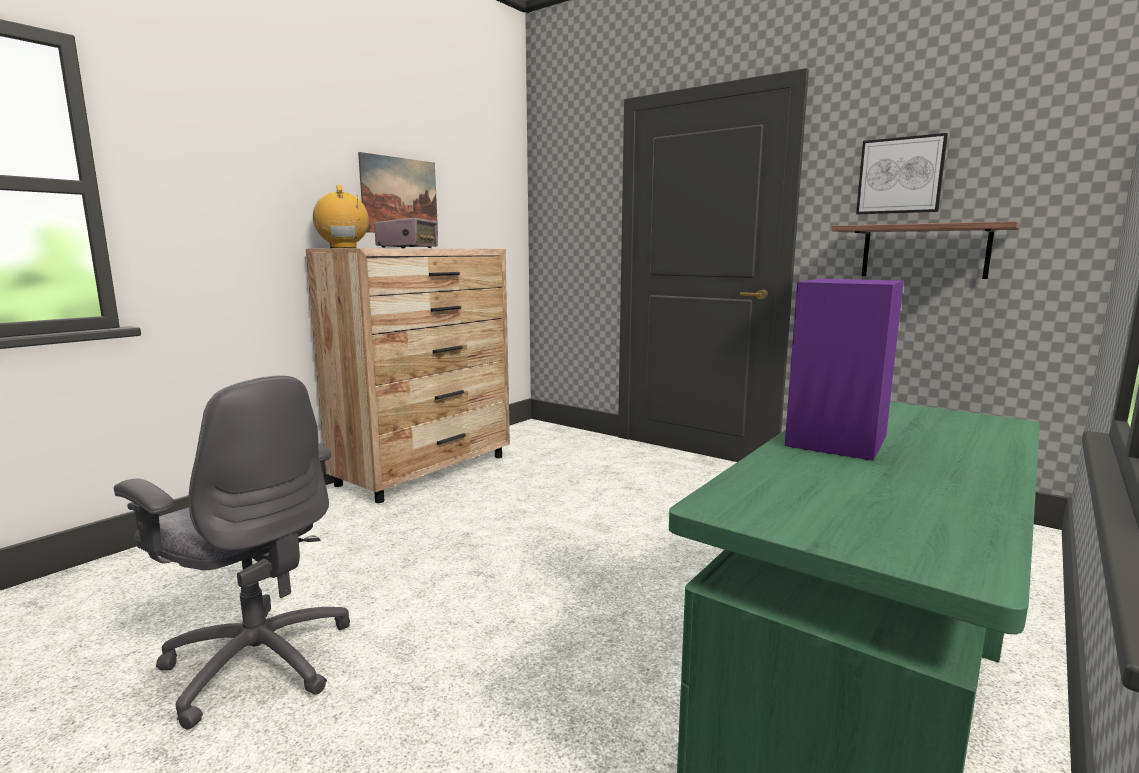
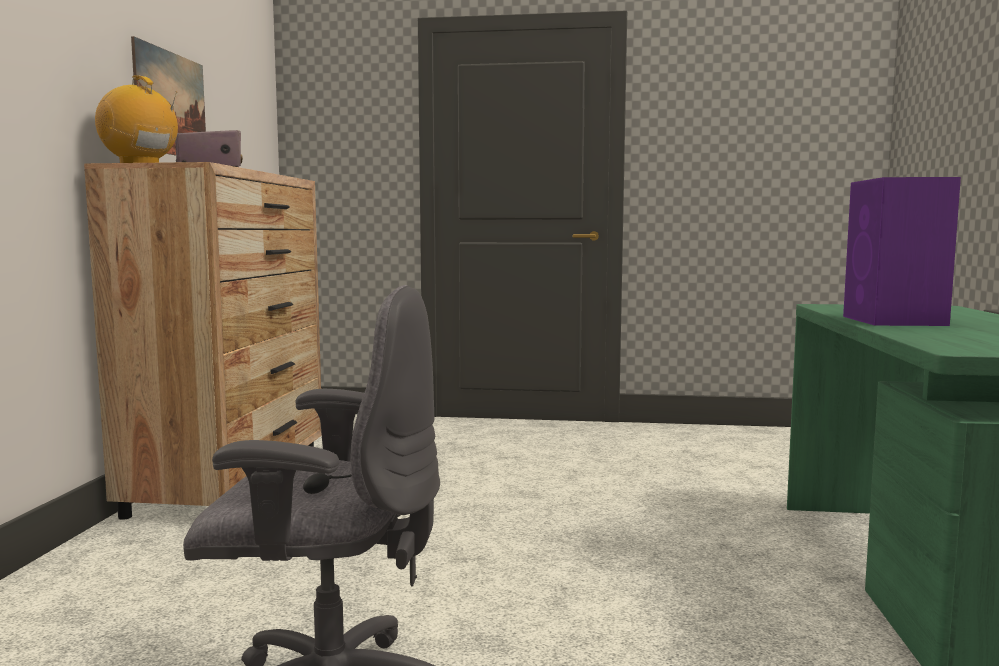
camera: 30 degrees left, 5 degrees down
(900, 176) = (719, 120): picture -> none
(924, 251) = (745, 190): shelf -> none

